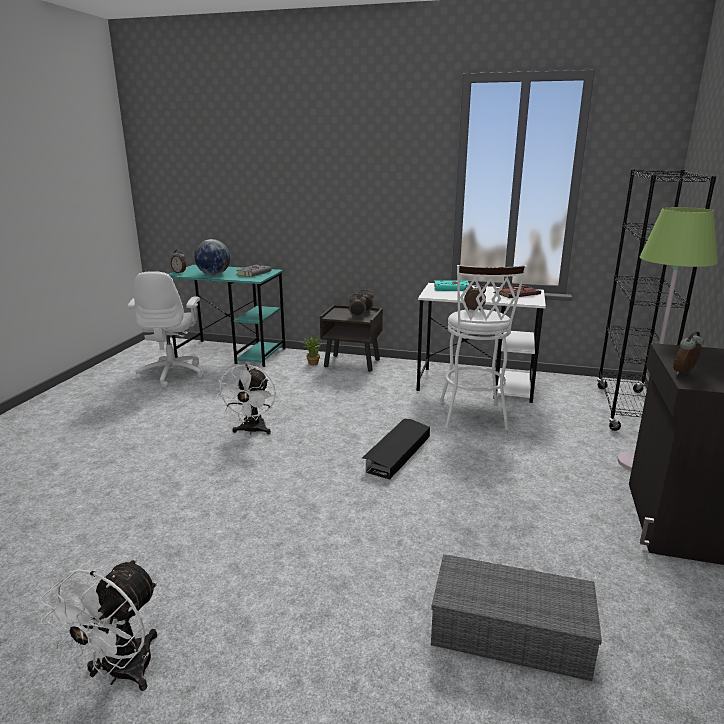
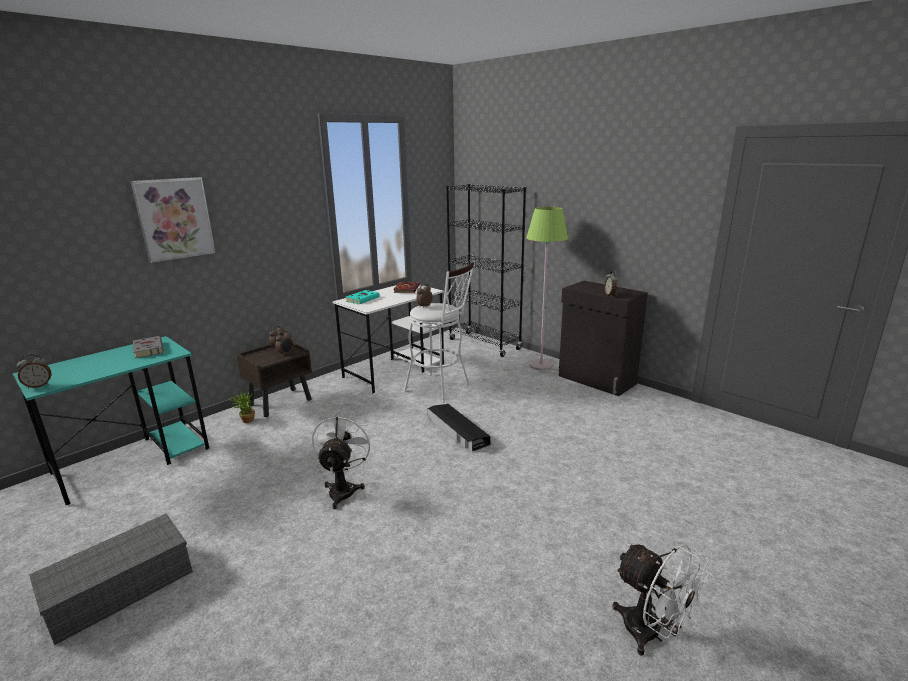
camera: 60 degrees left, 0 degrees up
(173, 374) = (119, 516): white office chair -> none
(213, 274) = (101, 369): globe -> none
(252, 431) = (343, 489): white fan -> white fan turned 120 degrees counterclockwise
(304, 173) = (174, 219): none -> picture
(512, 631) = (662, 455): grey storage box -> grey storage box (122, 586)

